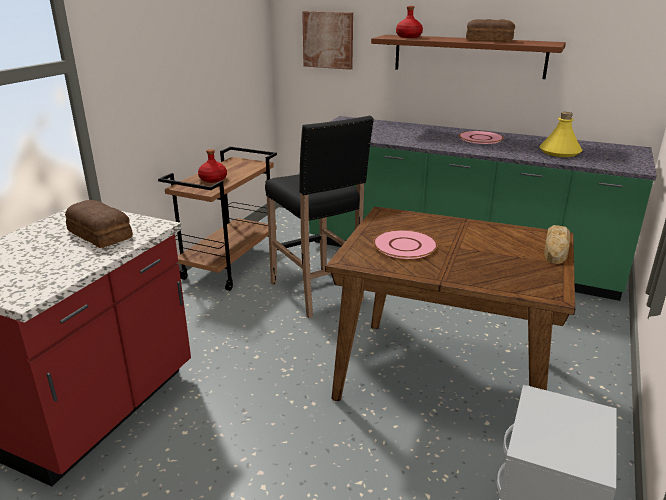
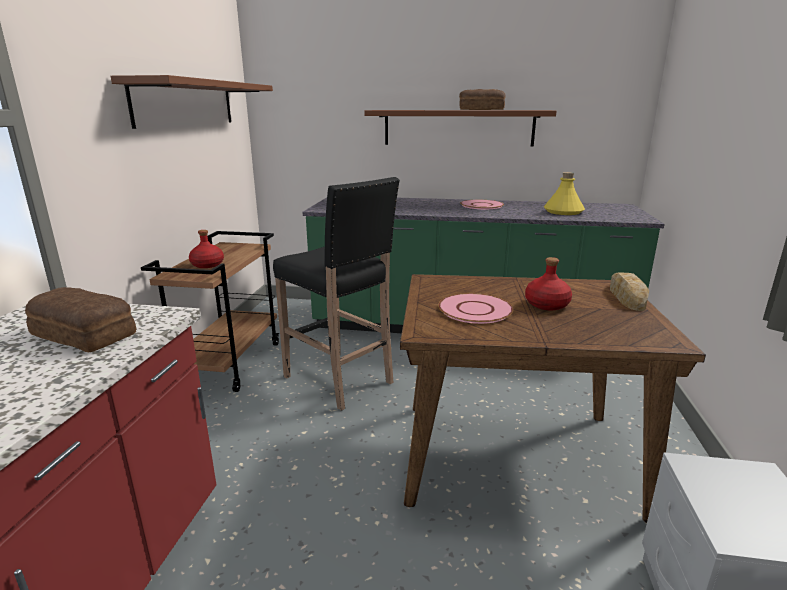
camera: 15 degrees left, 5 degrees down
(208, 33) = (186, 103): none -> brown shelf
(328, 40) = (312, 118): picture -> none
(409, 37) = (400, 109): red bottle -> red bottle (547, 305)

